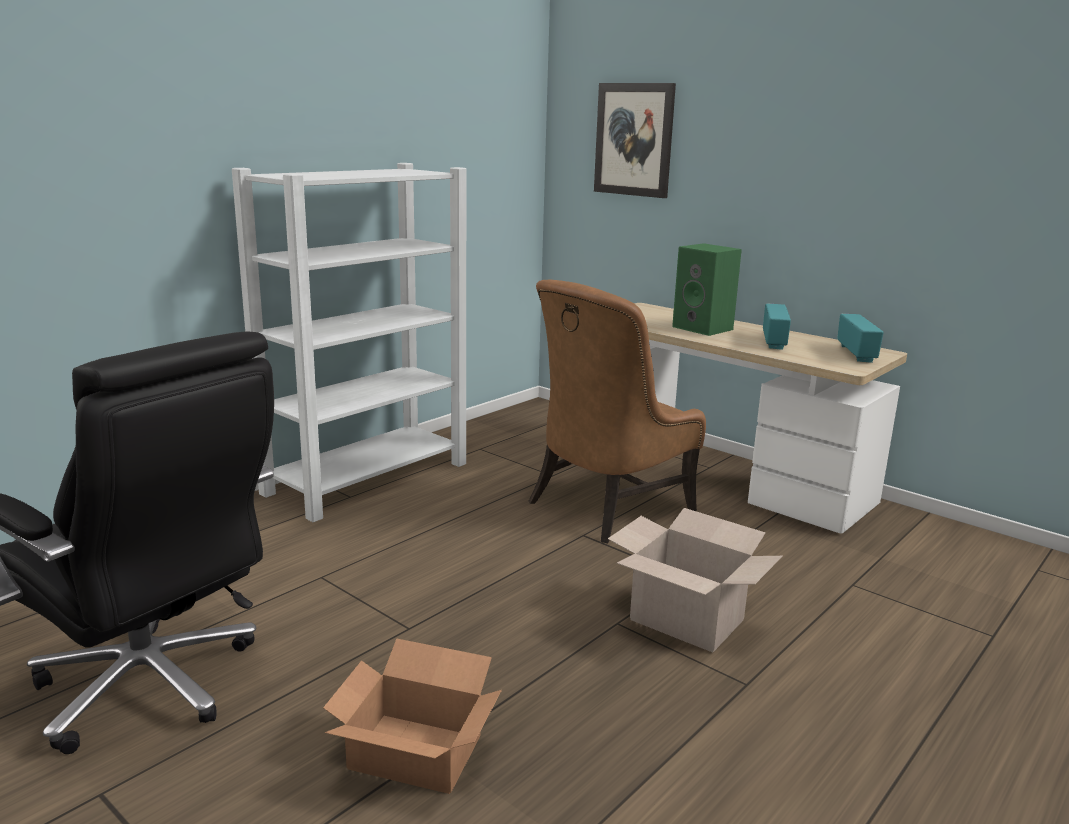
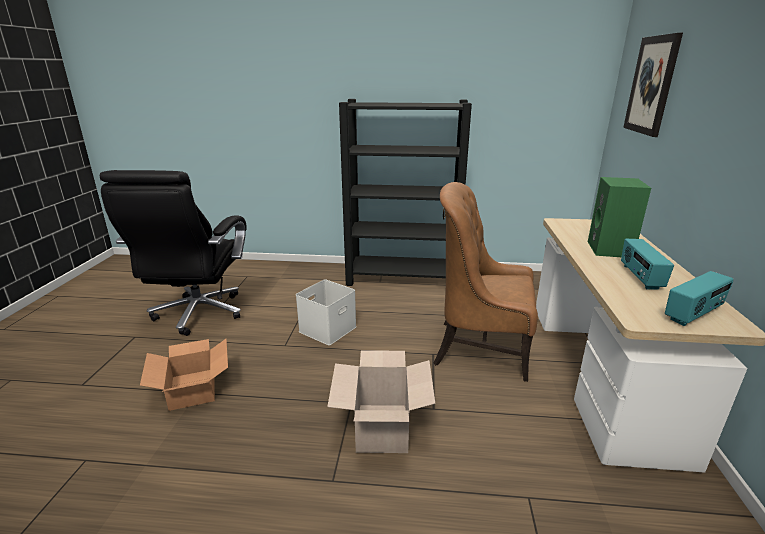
camera: 55 degrees right, 5 degrees up
(367, 478) = (402, 277): white bookcase -> black bookcase
(420, 580) = (328, 330): none -> white storage box
(774, 342) = (640, 277): radio -> radio turned 120 degrees clockwise

